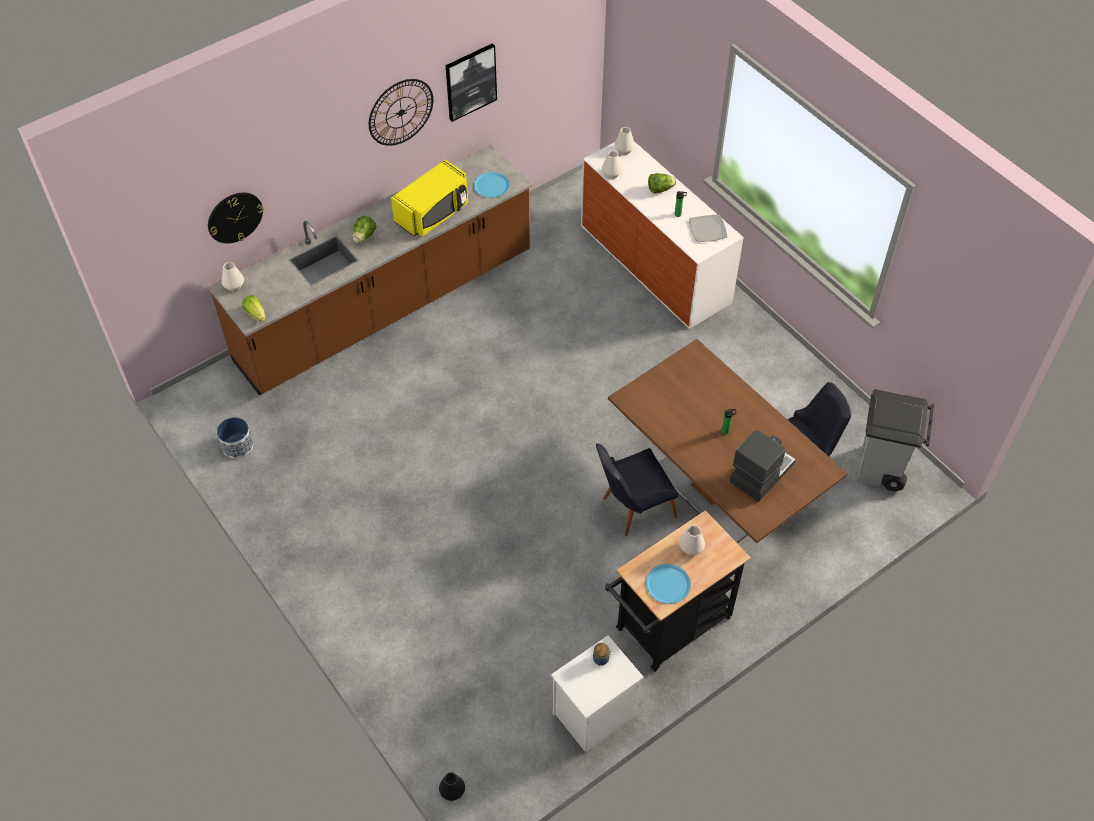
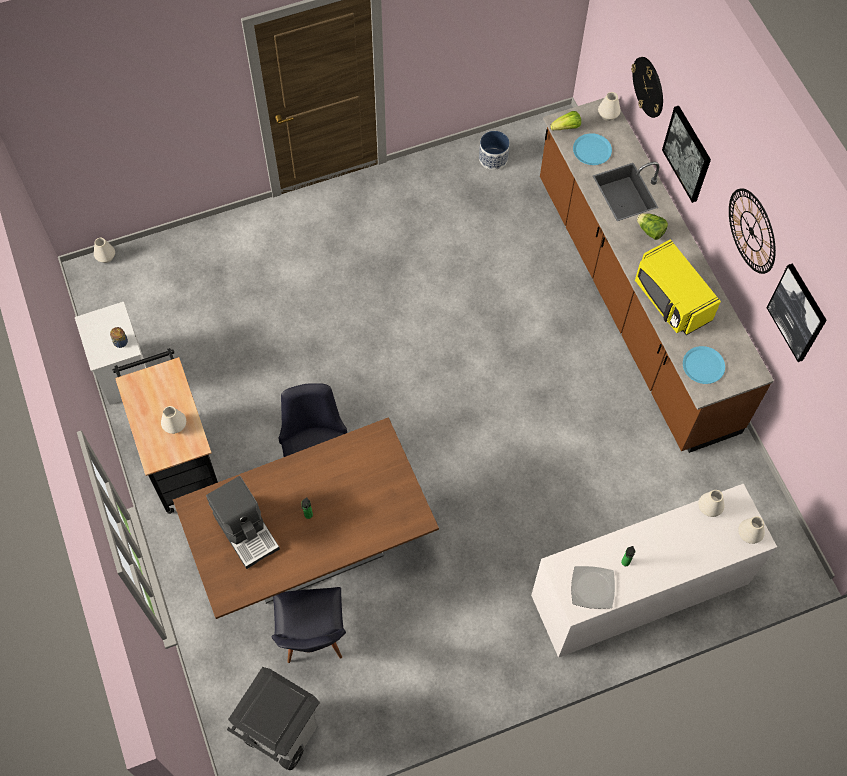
camera: 105 degrees right, 10 degrees up
(309, 181) = (687, 153): none -> picture
(452, 791) = (106, 257): black vase -> white vase
(660, 189) = (672, 555): lettuce -> none
(668, 584) = (146, 394): blue plate -> blue plate (592, 150)

